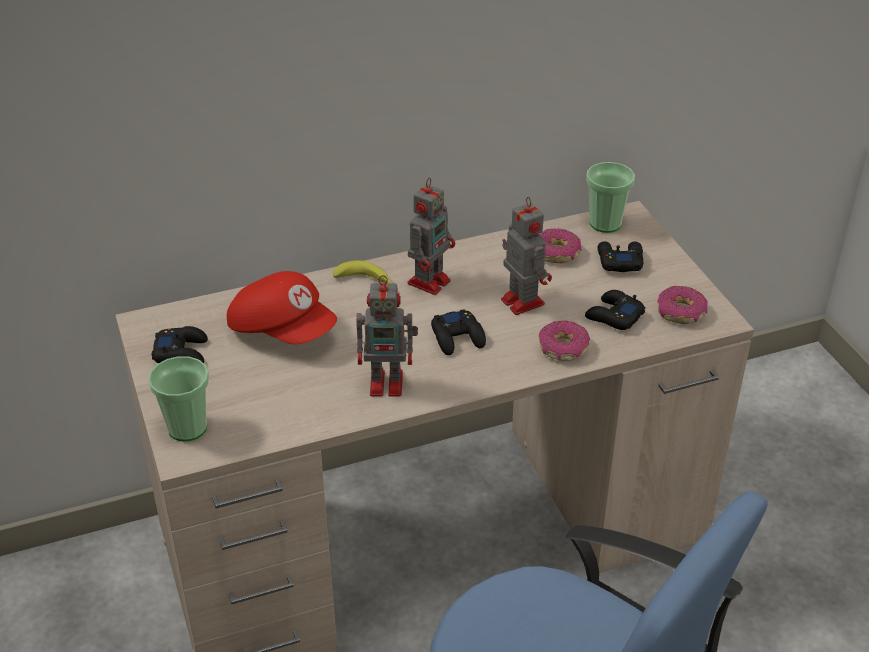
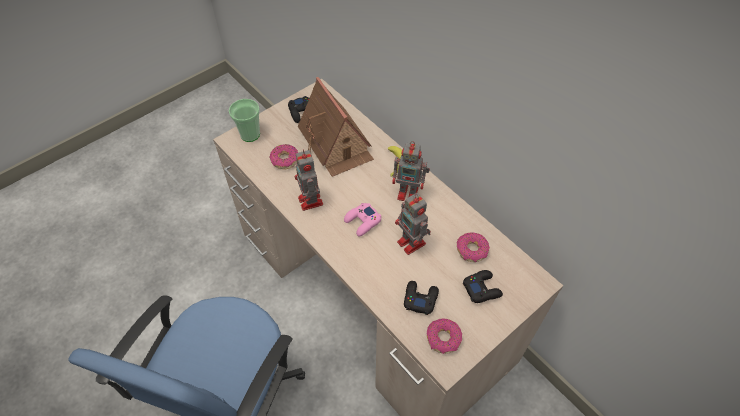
camera: 70 degrees right, 15 degrees up
(283, 330) = (336, 144): red cap -> toy house
(458, 338) = (362, 222): black game controller -> pink game controller
(521, 300) = (412, 244): toy robot -> toy robot turned 105 degrees clockwise
(562, 348) = (375, 277): donut -> donut (284, 160)
(605, 223) = (521, 270): cup -> none

